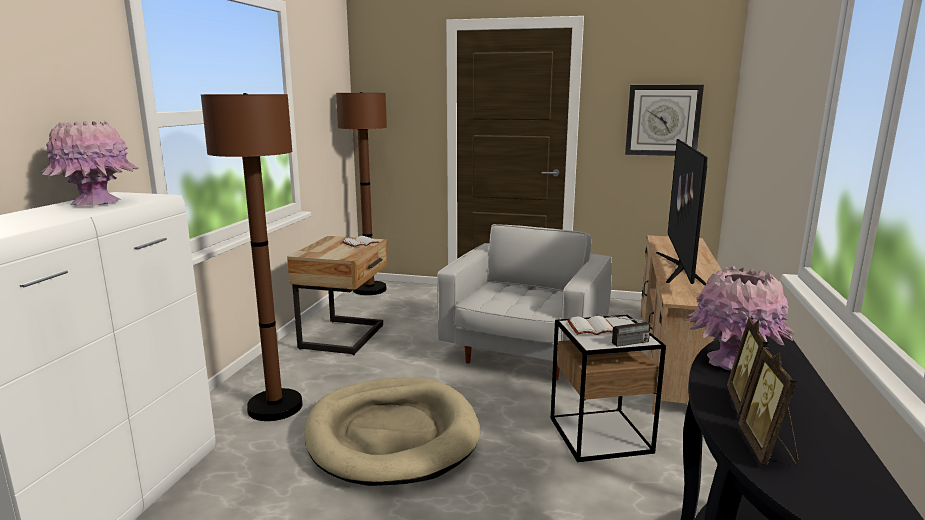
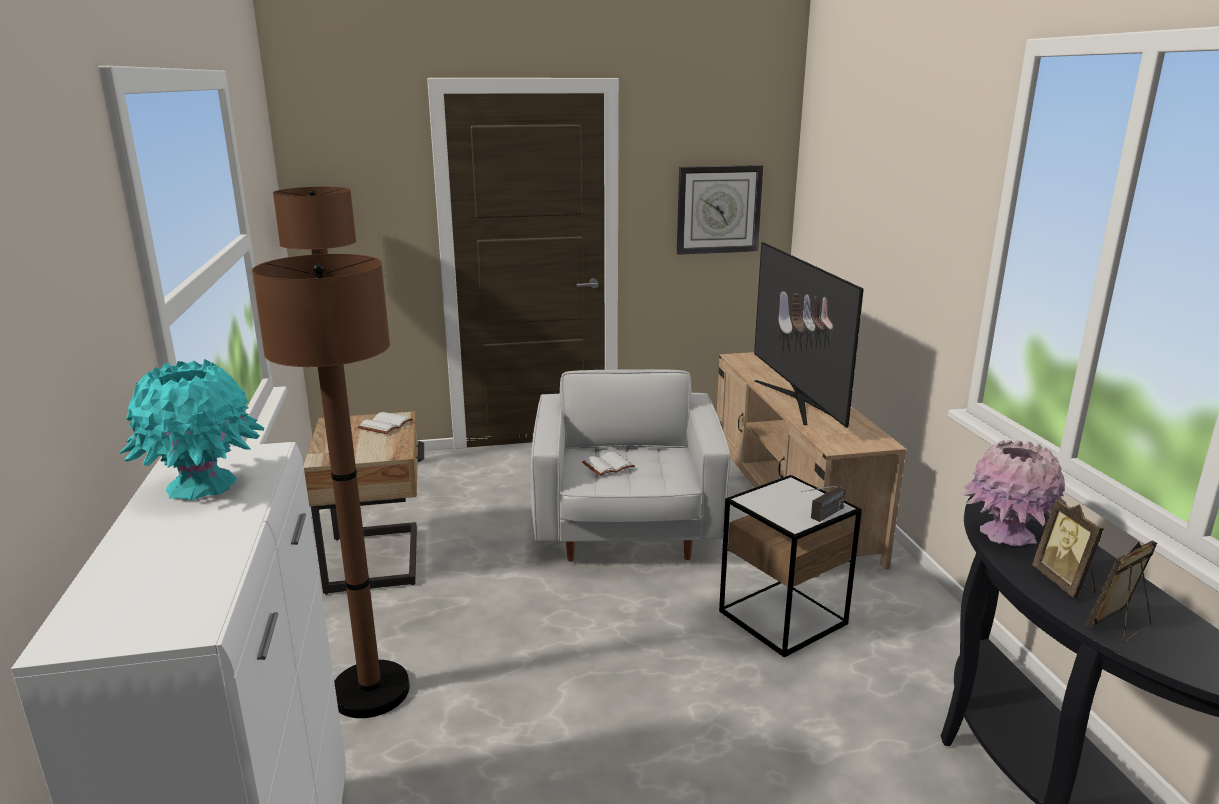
camera: 25 degrees left, 5 degrees up
(96, 203) = (203, 486): pink vase -> turquoise vase
(392, 435) = (560, 685): beige dog bed -> none
(591, 327) = (772, 501): white book -> white book (608, 465)
(767, 448) = (1119, 626): picture frame -> picture frame turned 75 degrees clockwise

